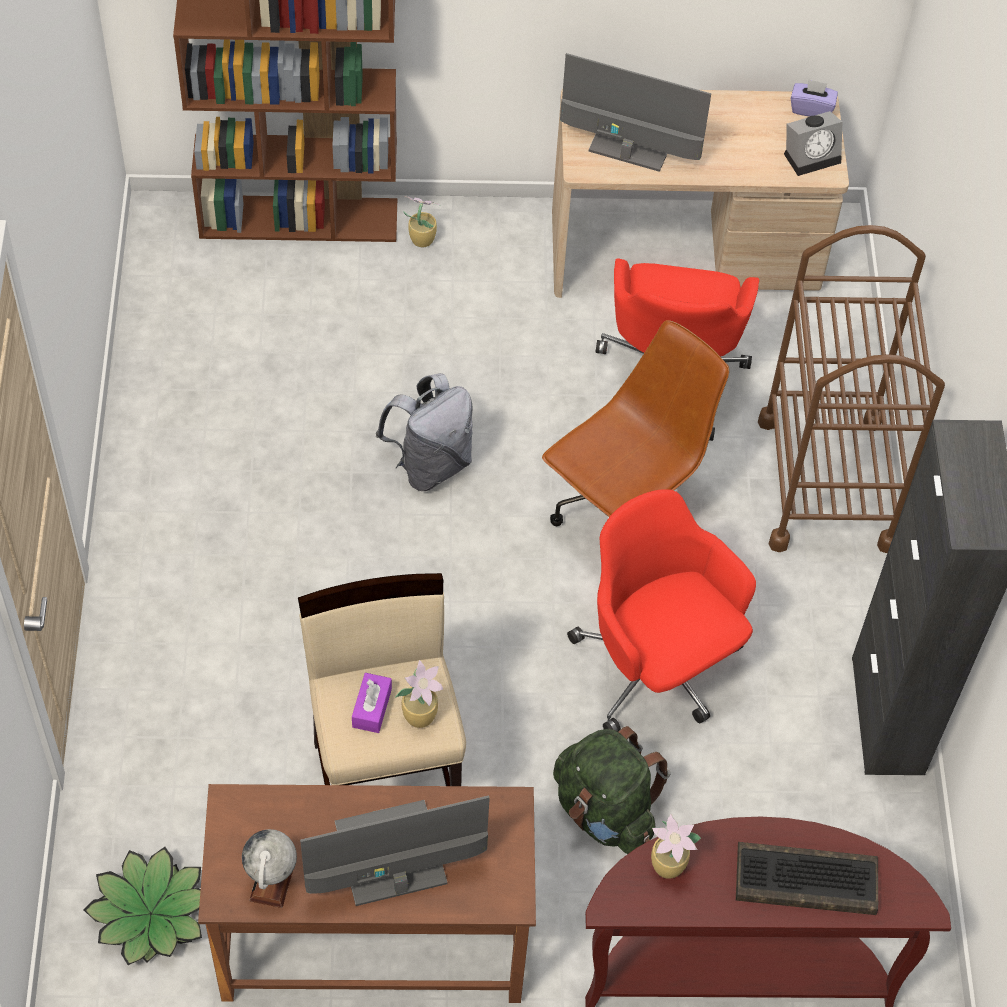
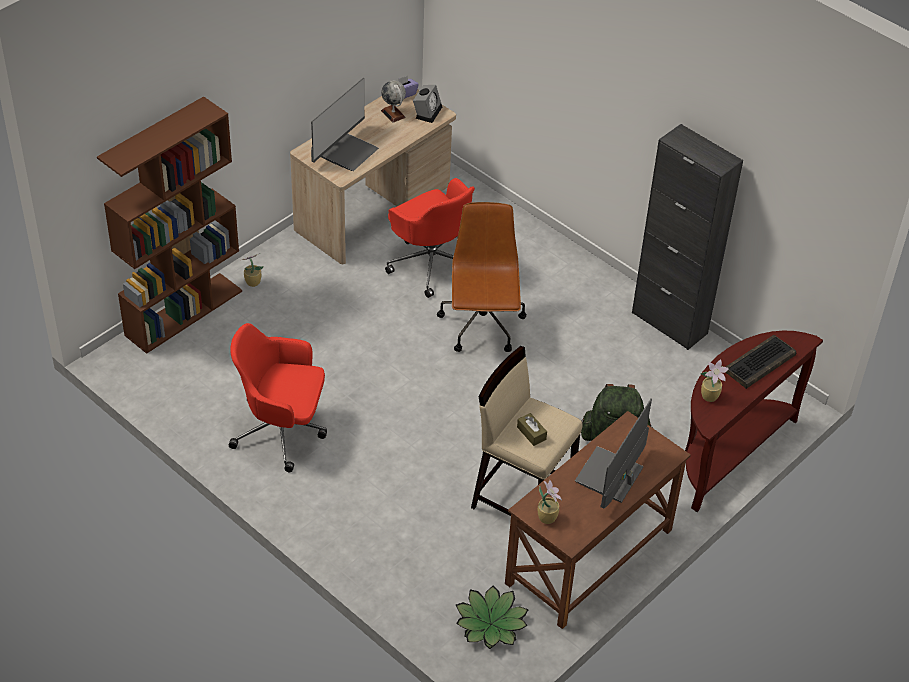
camera: 45 degrees left, 10 degrees down
(272, 882) = (580, 521): globe -> globe (393, 114)
(372, 708) = (531, 433): purple tissue box -> brown tissue box
(421, 715) = (553, 421): potted plant -> potted plant (547, 517)
(430, 464) = (376, 367): grey backpack -> none
(633, 138) = (347, 152): monitor -> monitor turned 150 degrees clockwise
(656, 668) = (566, 373): red office chair -> red office chair (282, 431)
(826, 483) = (542, 257): brown cart -> none

